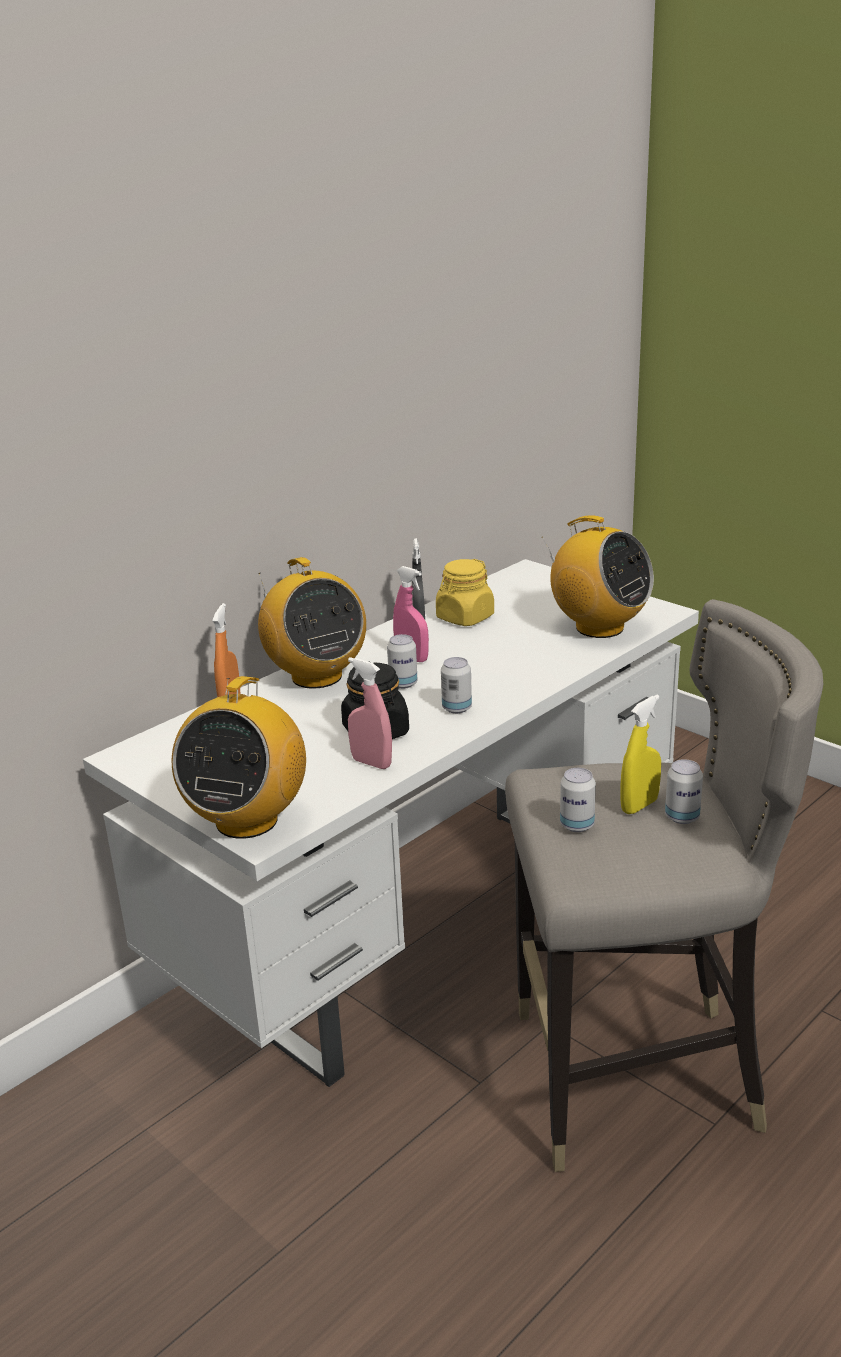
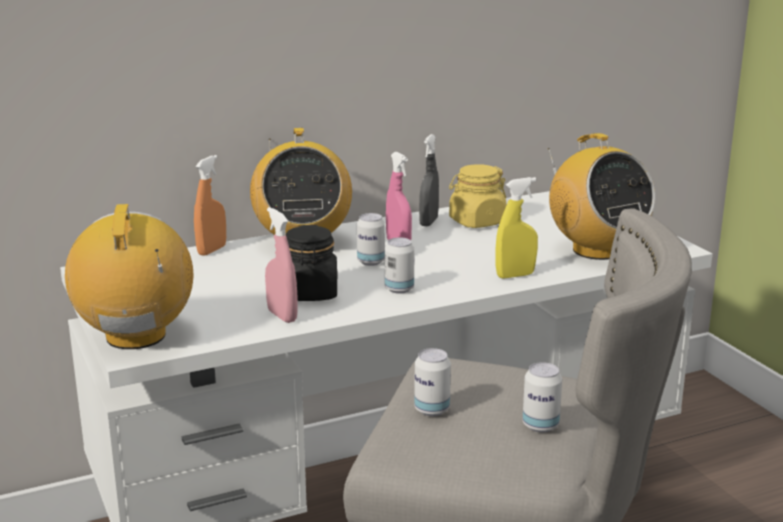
camera: 20 degrees right, 5 degrees down
(247, 820) = (136, 336): radio -> radio turned 135 degrees clockwise
(639, 805) = (507, 406): yellow spray bottle -> yellow spray bottle (515, 275)

